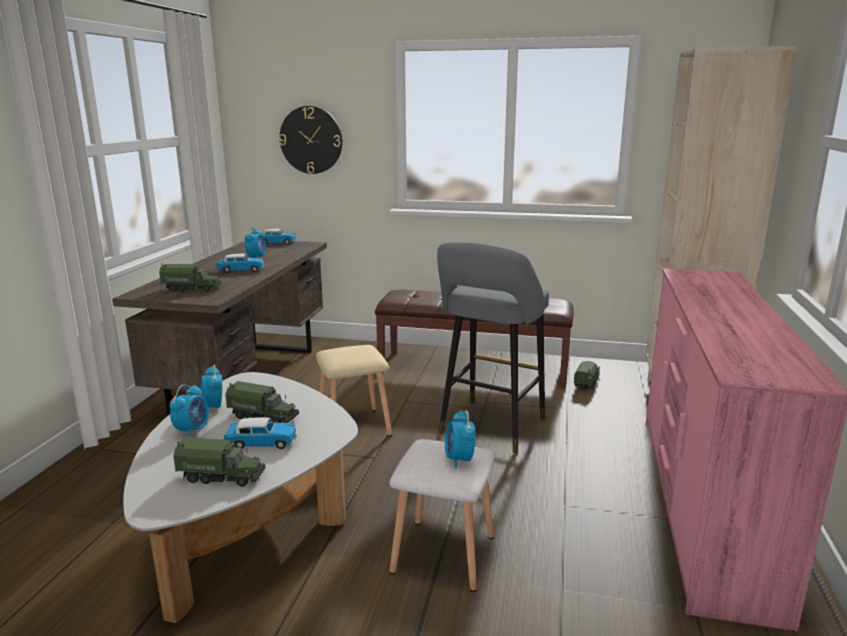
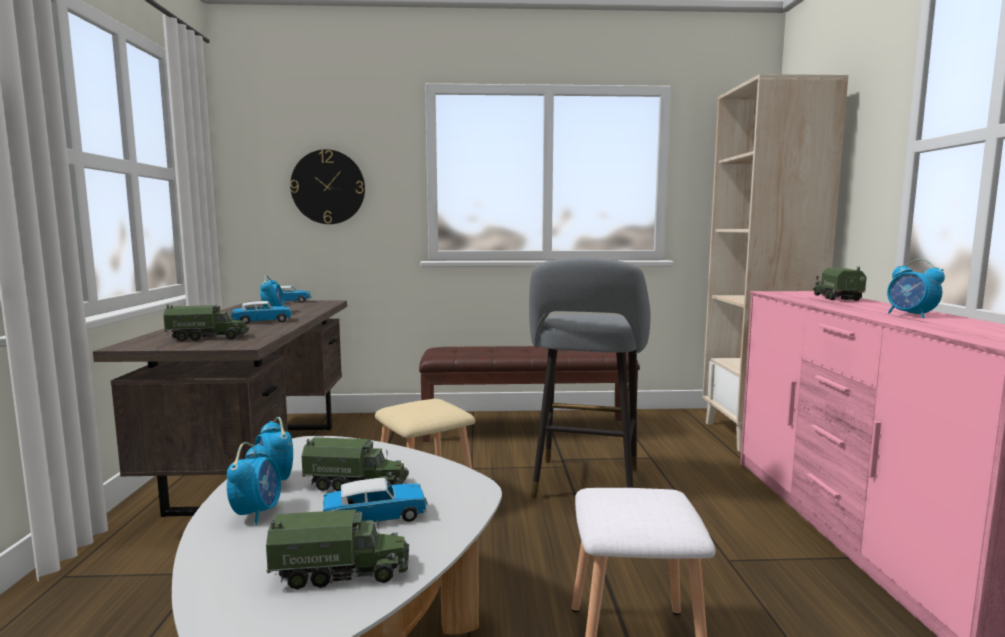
camera: 15 degrees left, 10 degrees down
(459, 460) = (661, 504): alarm clock -> alarm clock (911, 315)
(586, 382) = (651, 431): toy truck -> toy truck (836, 298)

